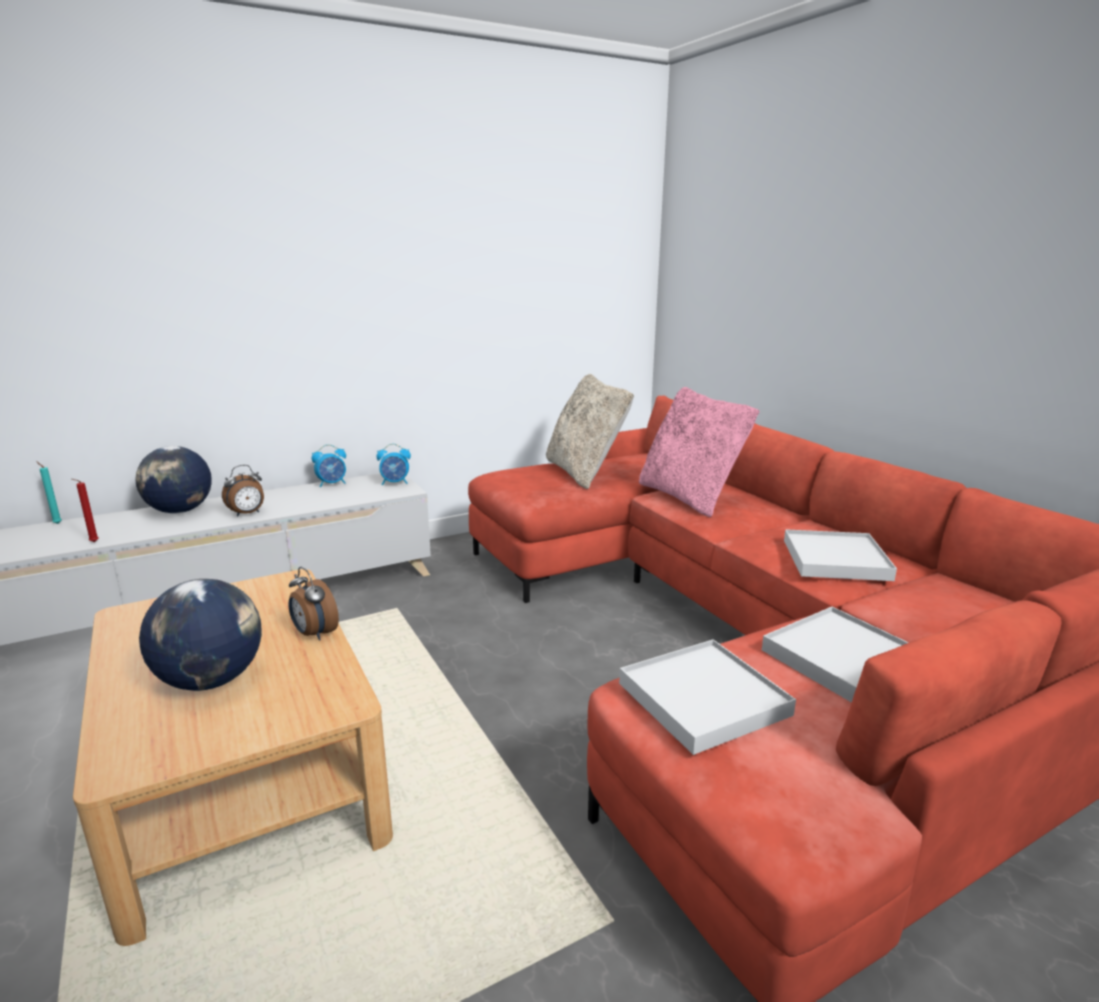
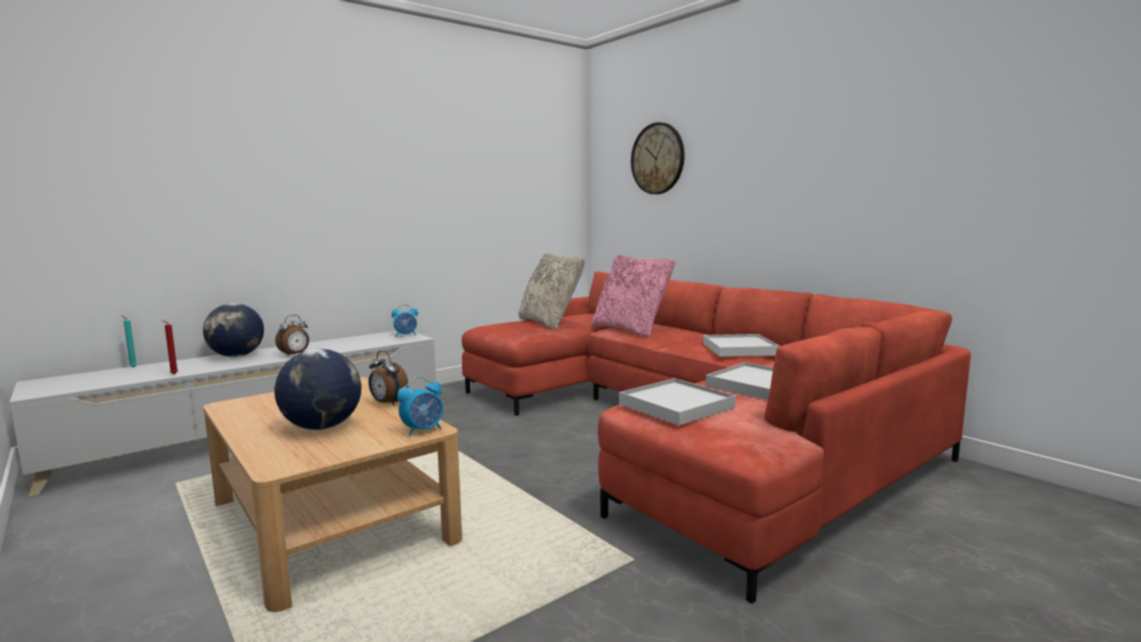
camera: 10 degrees left, 10 degrees down
(332, 484) = (355, 338): alarm clock -> alarm clock (423, 430)
(756, 241) = (657, 158): none -> wall clock

